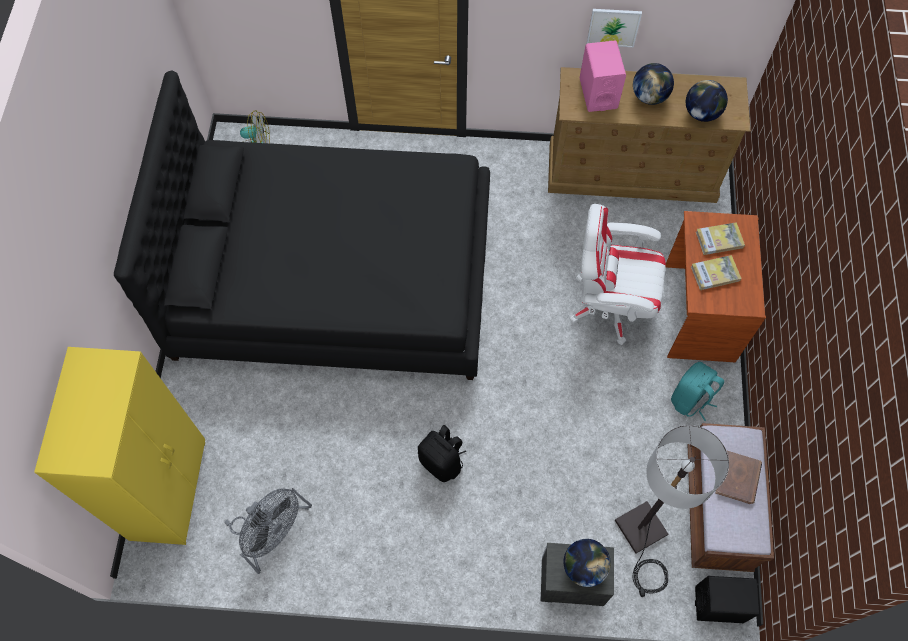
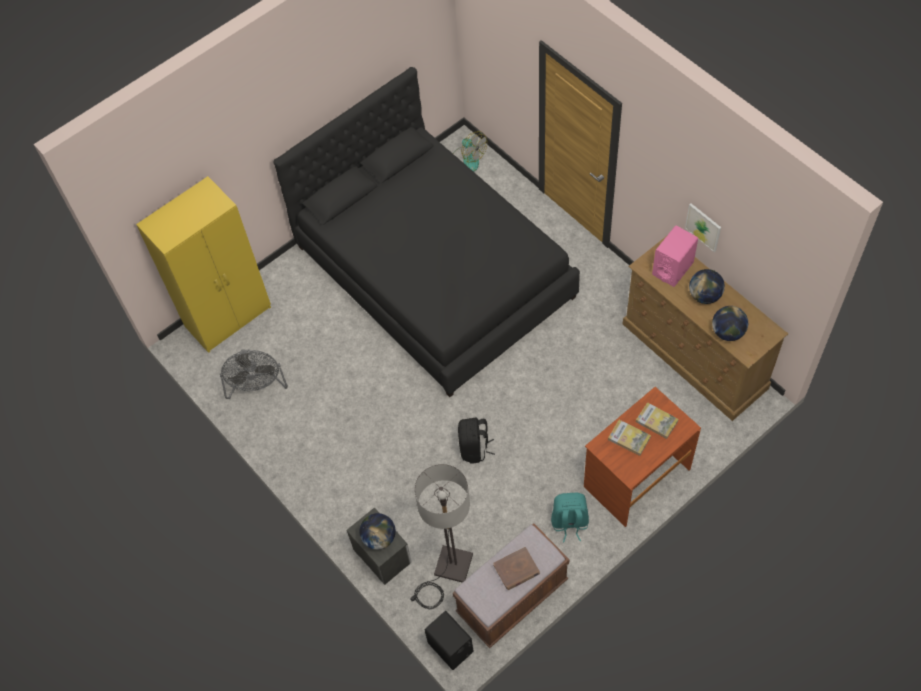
camera: 50 degrees right, 5 degrees down
(442, 462) = (382, 427): black backpack -> black backpack (474, 449)
(611, 304) = (584, 424): white office chair -> none

